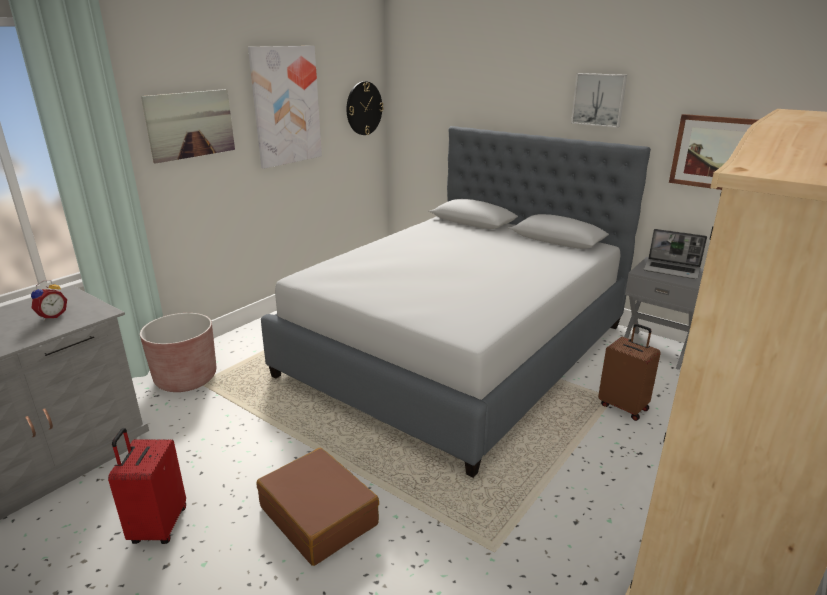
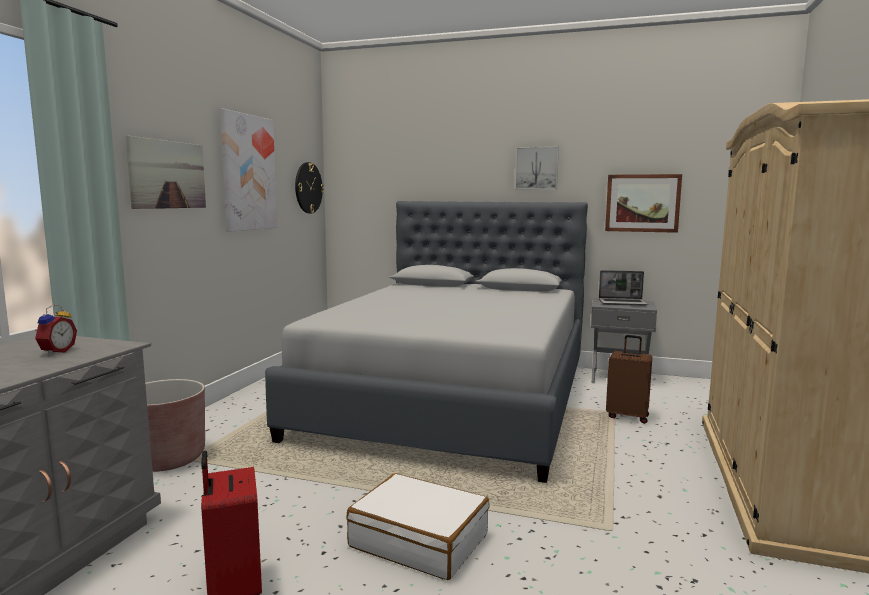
camera: 20 degrees left, 15 degrees down
(319, 515) = (419, 540): brown suitcase -> white suitcase

